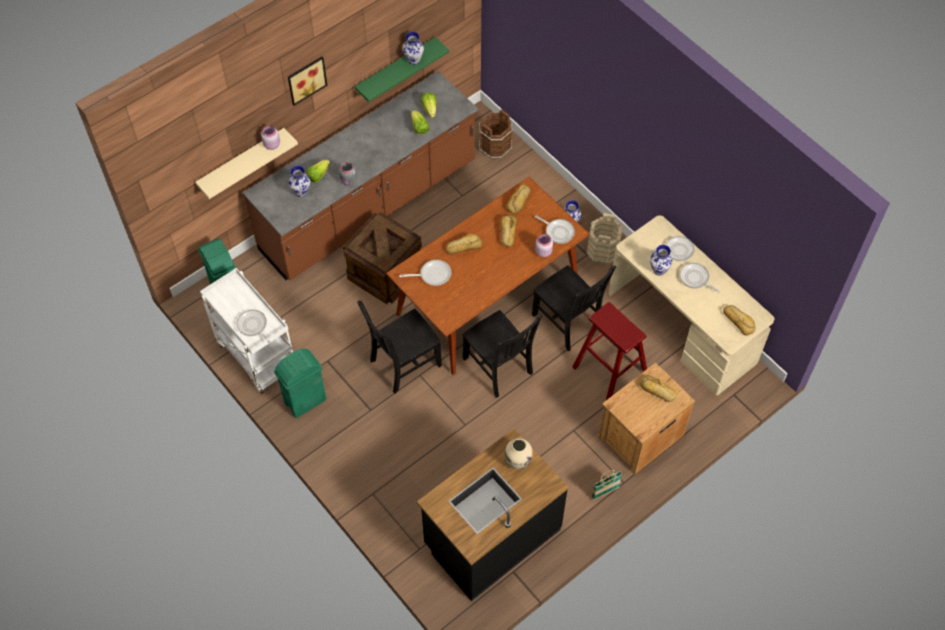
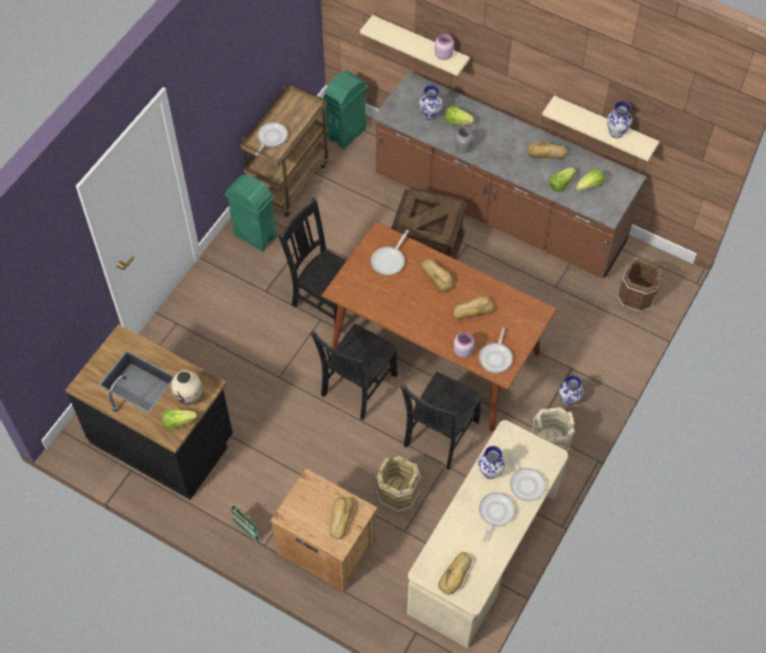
camera: 70 degrees right, 0 degrees up
(255, 355) = (289, 179): white cart -> brown cart
(306, 79) = (505, 34): picture -> none
(396, 70) = (604, 127): green shelf -> beige shelf
(432, 274) = (390, 260): frying pan -> frying pan turned 60 degrees clockwise
(519, 201) = (519, 309): bread -> bread (546, 154)
(540, 476) = (178, 422): none -> lettuce
(609, 368) = (398, 492): red stool -> brown bucket

